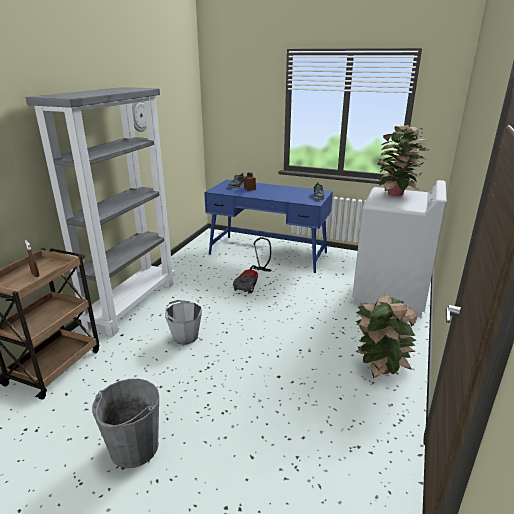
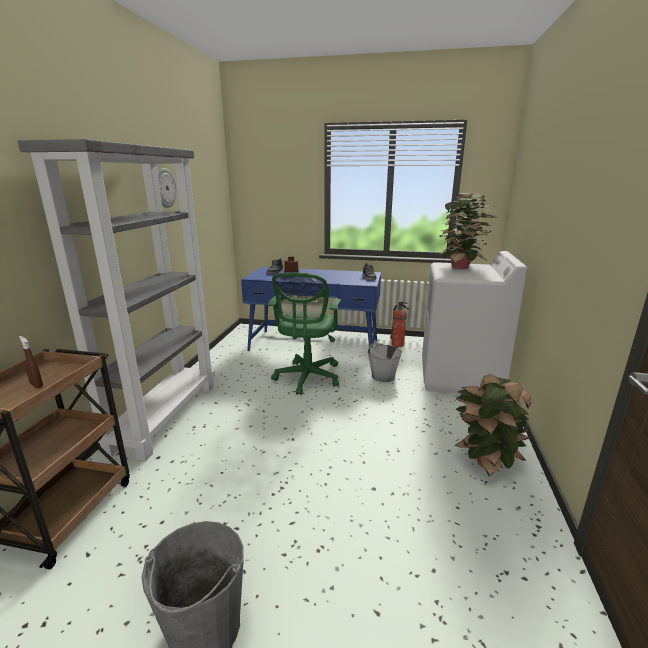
camera: 10 degrees left, 5 degrees down
(185, 336) = (242, 450): grey bucket -> grey bucket (383, 376)
(252, 283) = (307, 378): vacuum cleaner -> green office chair
(345, 259) = (398, 344): none -> fire extinguisher

